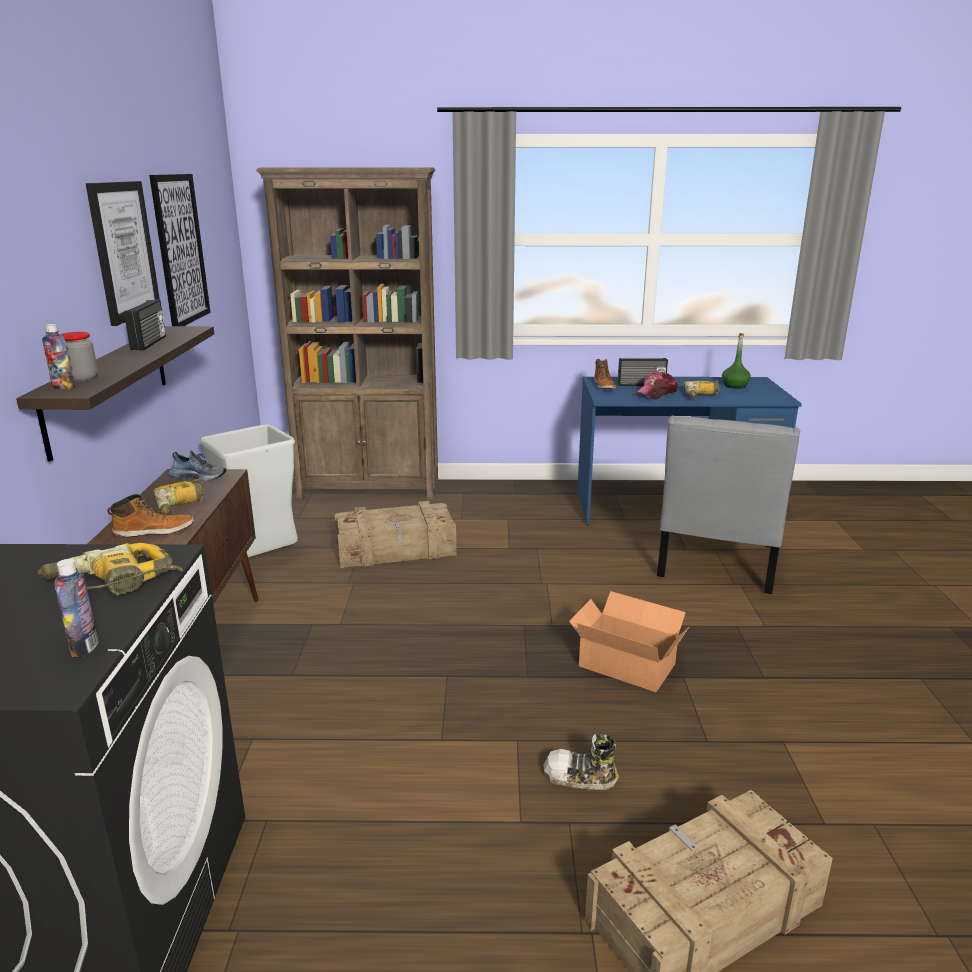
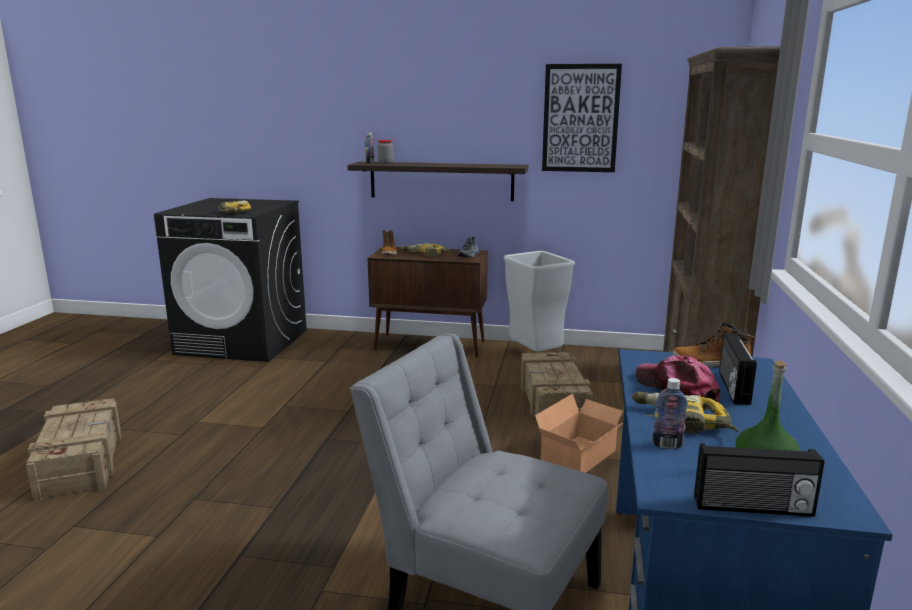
camera: 100 degrees right, 5 degrees down
(84, 647) = (190, 212): bottle -> bottle (667, 445)
(124, 251) = (489, 109): picture -> none
(150, 343) = (469, 164): radio -> radio (753, 508)
(580, 777) = (211, 443): shoe -> none
(626, 662) = (315, 483): cardboard box -> cardboard box (582, 456)

